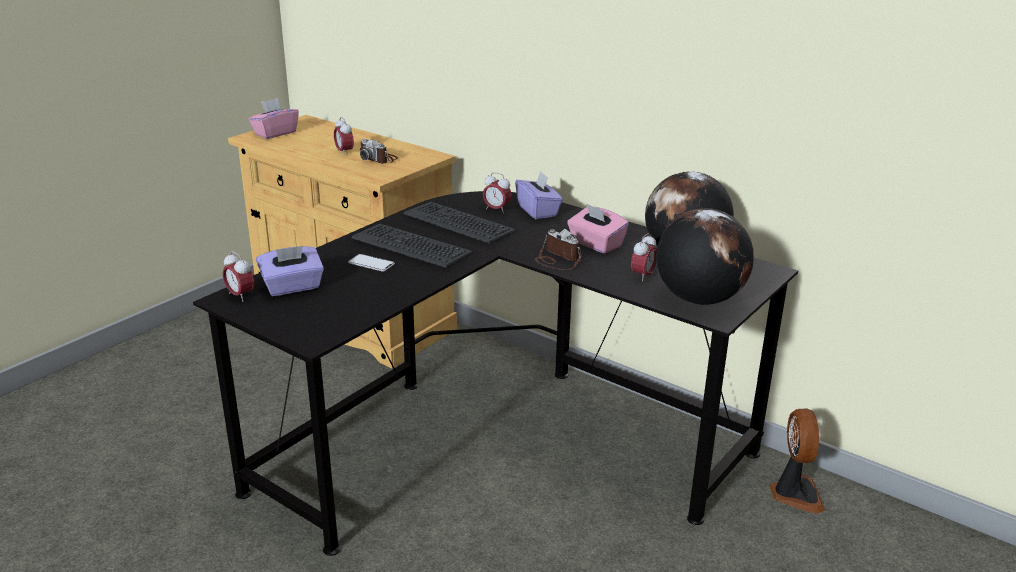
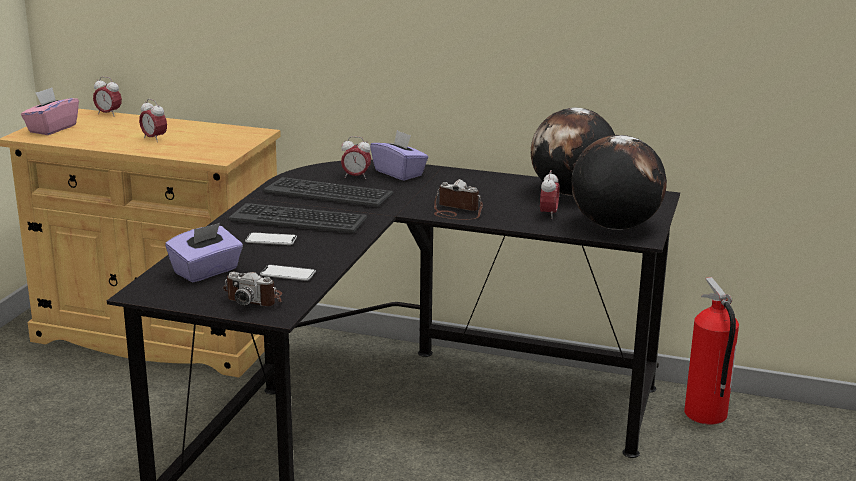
camera: 20 degrees left, 5 degrees down
(240, 296) = (156, 287): alarm clock -> alarm clock (108, 114)
(356, 301) = (288, 274): none -> phone
(378, 159) = (199, 141): camera -> camera (255, 298)
(596, 244) = (481, 194): pink tissue box -> none
(794, 494) = (705, 415): fan -> fire extinguisher

